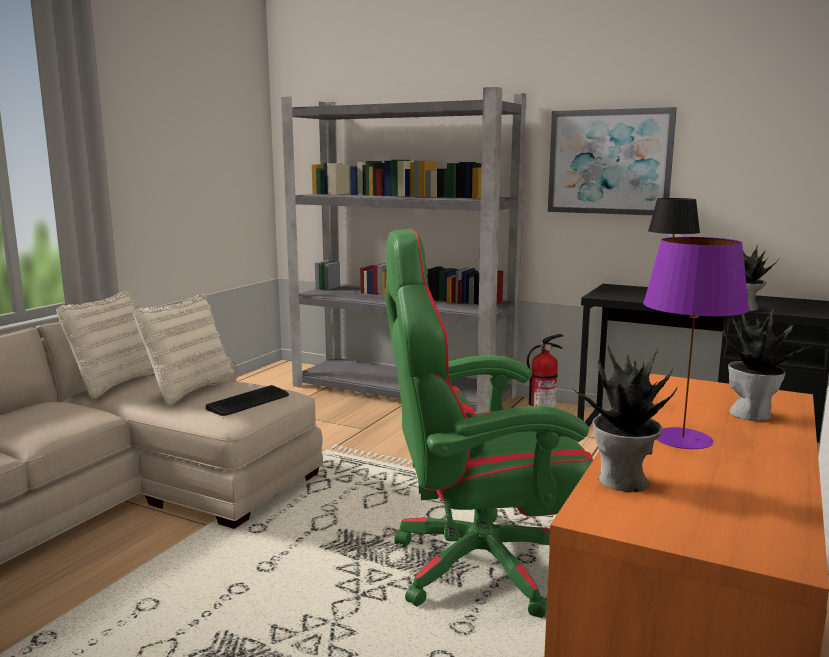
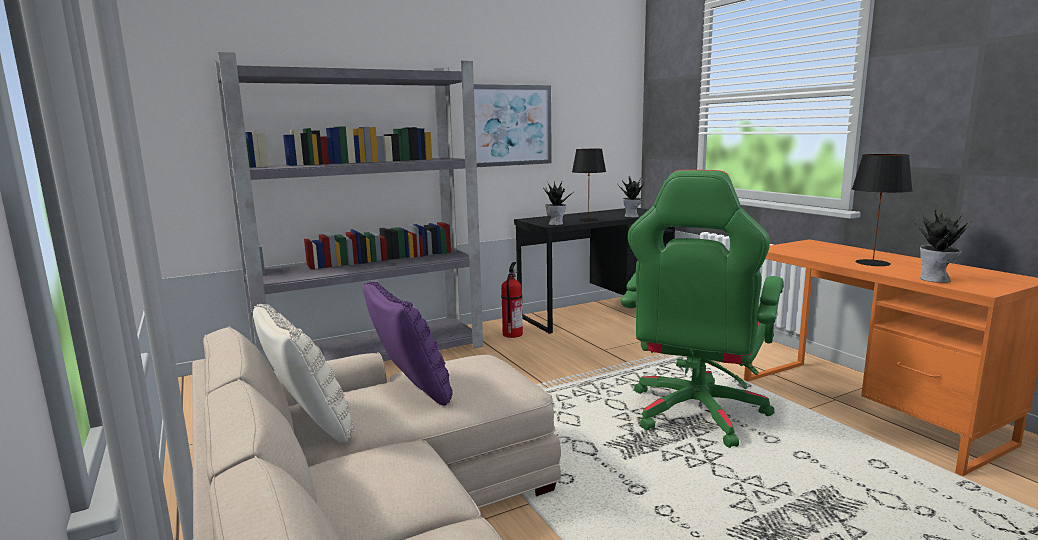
camera: 55 degrees left, 0 degrees up
(190, 390) = (409, 390): beige pillow -> purple pillow
(249, 402) = (491, 372): keyboard -> none
(683, 439) = (873, 263): purple table lamp -> black table lamp
(752, 414) = (837, 250): potted plant -> potted plant (556, 223)

